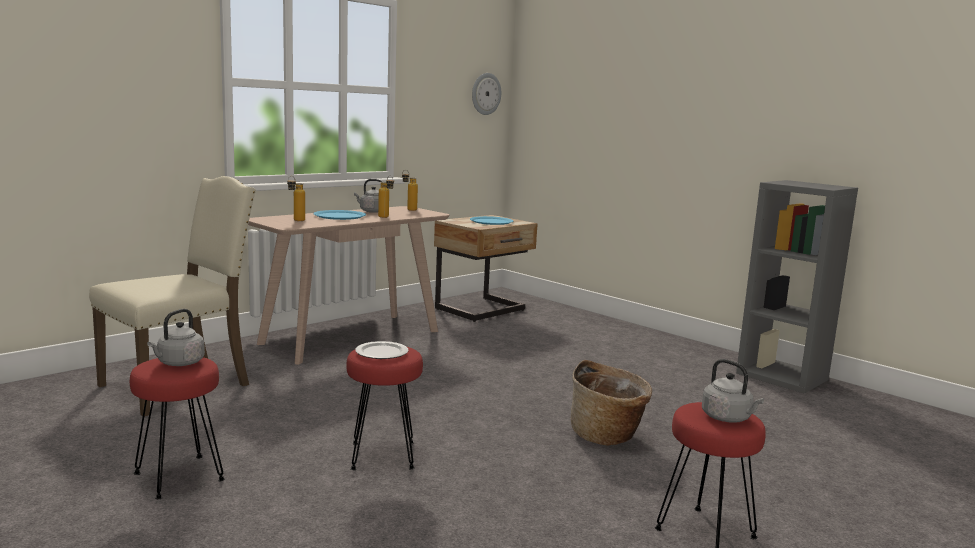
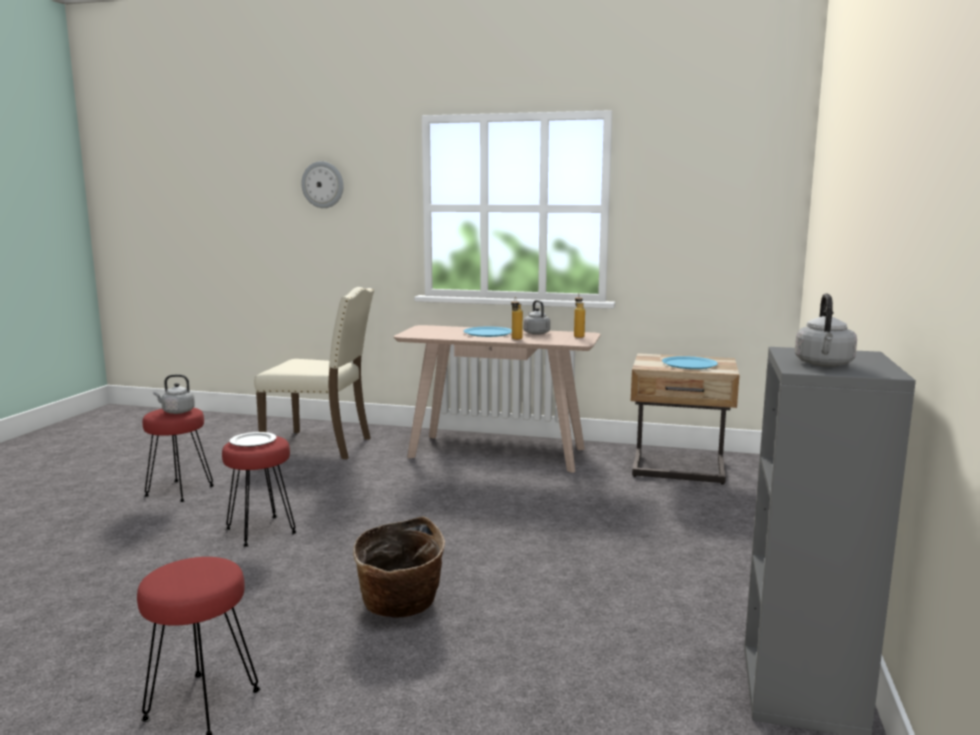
camera: 60 degrees right, 0 degrees up
(296, 221) = (437, 331): bottle -> none
(485, 94) = (756, 206): wall clock -> wall clock (323, 185)
(728, 418) = (183, 579): grey kettle -> grey kettle (824, 364)

